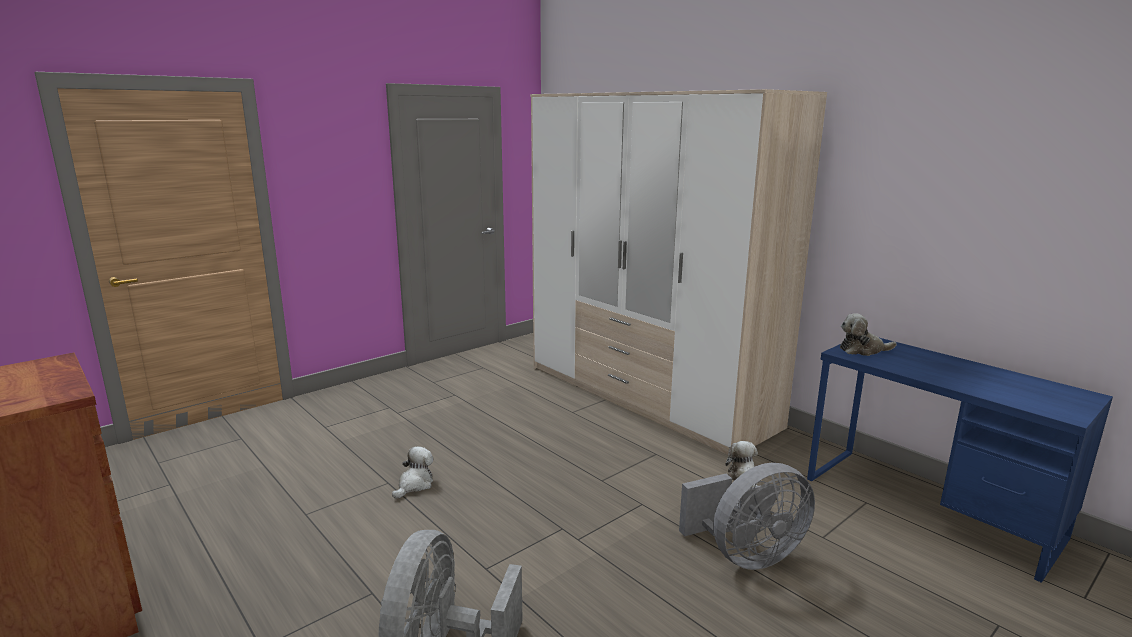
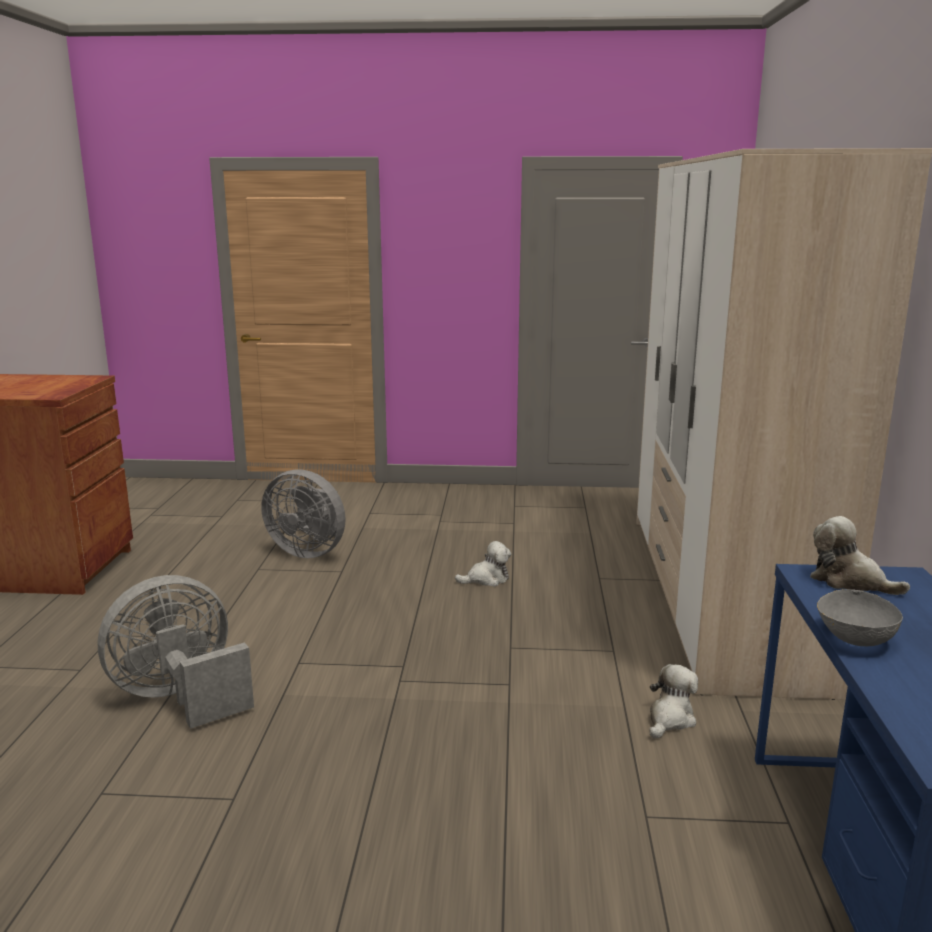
camera: 45 degrees right, 0 degrees up
(414, 485) = (356, 581): plush toy -> plush toy (486, 579)
(746, 555) = (522, 779): grey fan -> grey fan (309, 551)
(927, 376) = (854, 638): none -> grey bowl

